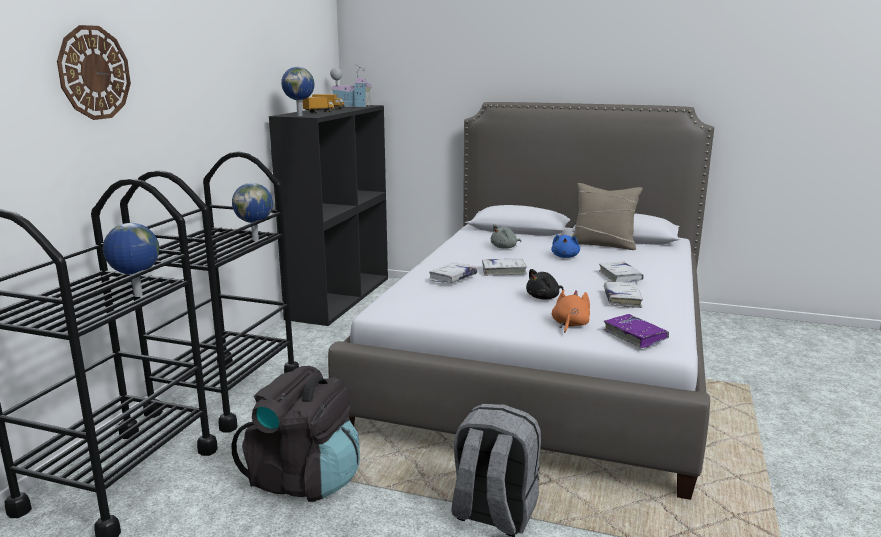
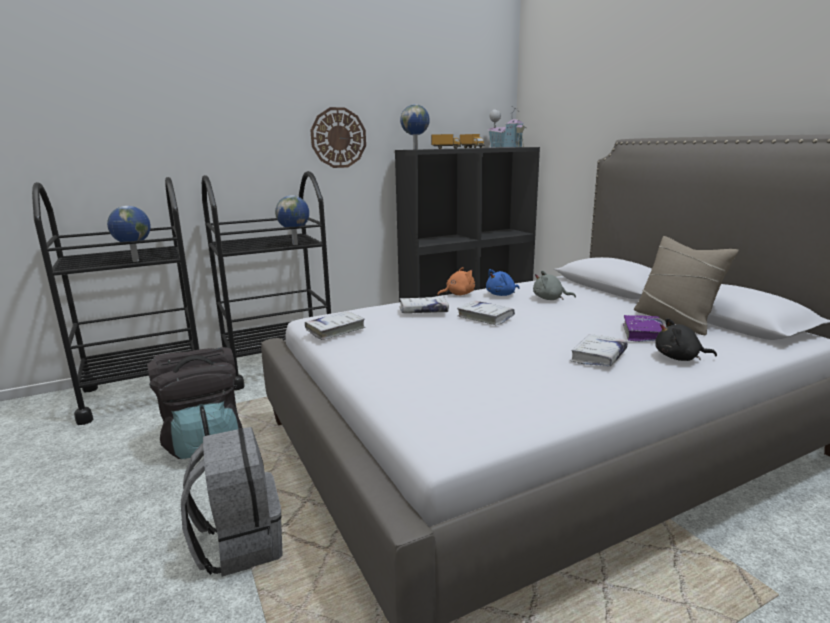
camera: 45 degrees right, 0 degrees up
(94, 73) = (191, 102): wall clock -> wall clock (338, 138)
(544, 297) = (459, 351): black plush toy -> black plush toy (679, 358)
(565, 256) = (592, 321): blue plush toy -> blue plush toy (502, 295)
(569, 325) = (408, 382): orange plush toy -> orange plush toy (458, 294)
(622, 299) = (534, 378): white book -> white book (335, 330)
(635, 336) = (435, 419): purple book -> purple book (643, 334)

